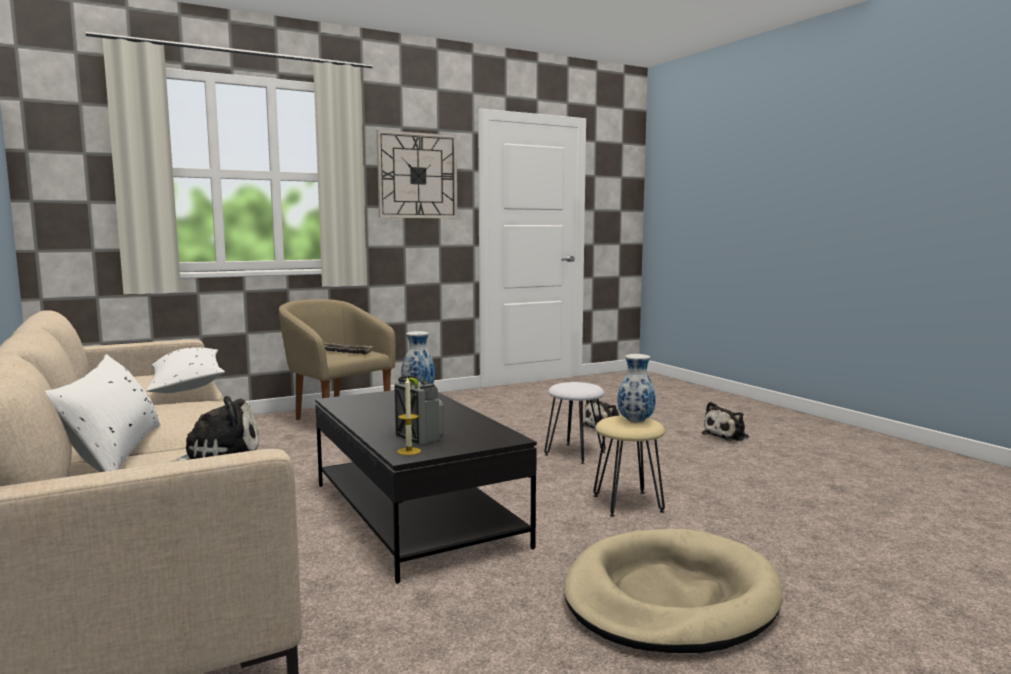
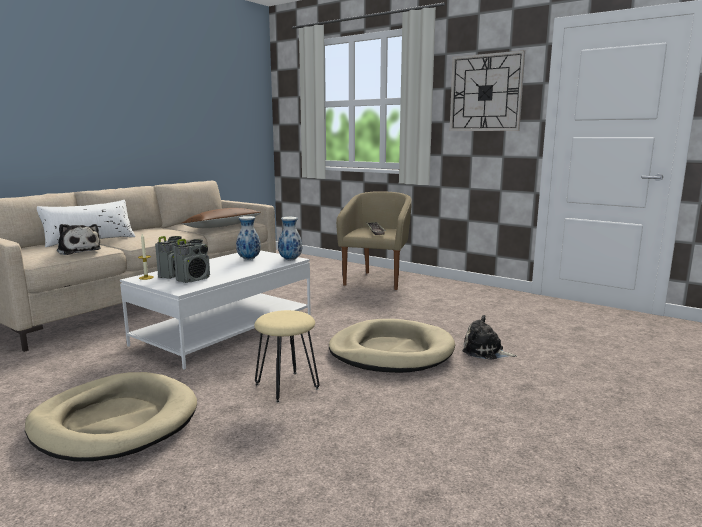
camera: 65 degrees right, 5 degrees up
(186, 384) = (222, 226): white pillow -> brown pillow
(414, 514) = (225, 330): black coffee table -> white coffee table
(459, 431) = (194, 279): none -> radio
(574, 453) = (391, 351): white stool -> beige dog bed
(636, 421) = (285, 318): vase -> vase (248, 259)
(727, 435) = (553, 412): plush toy -> none

